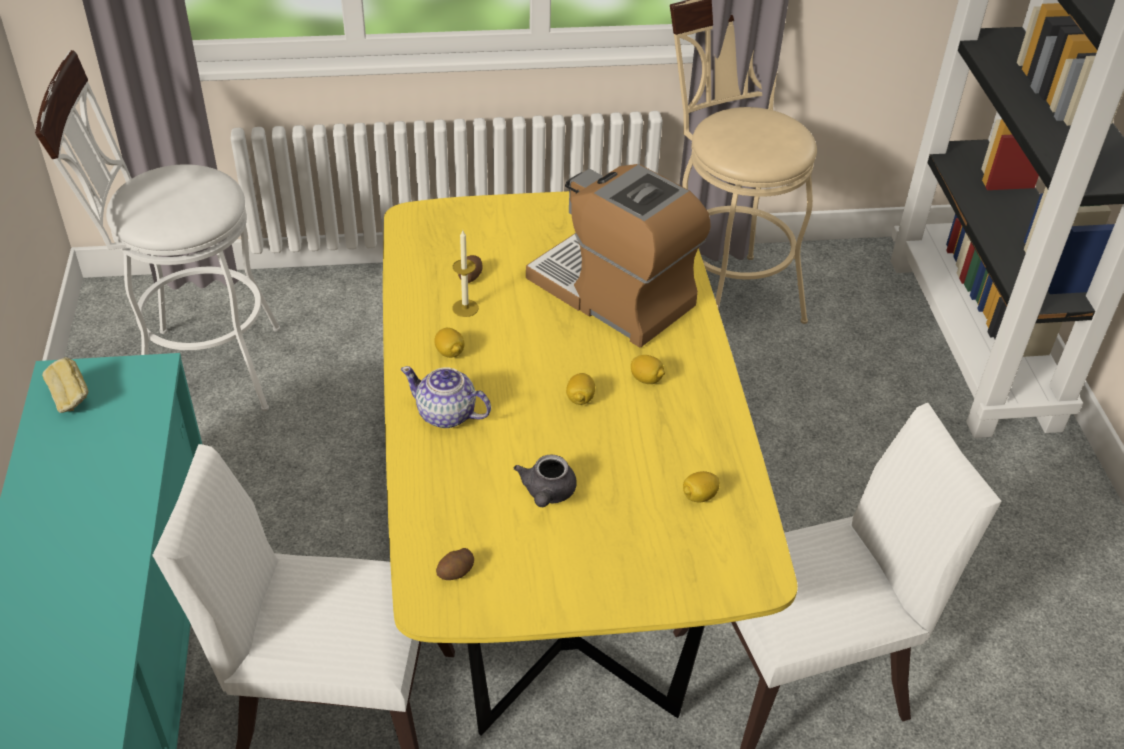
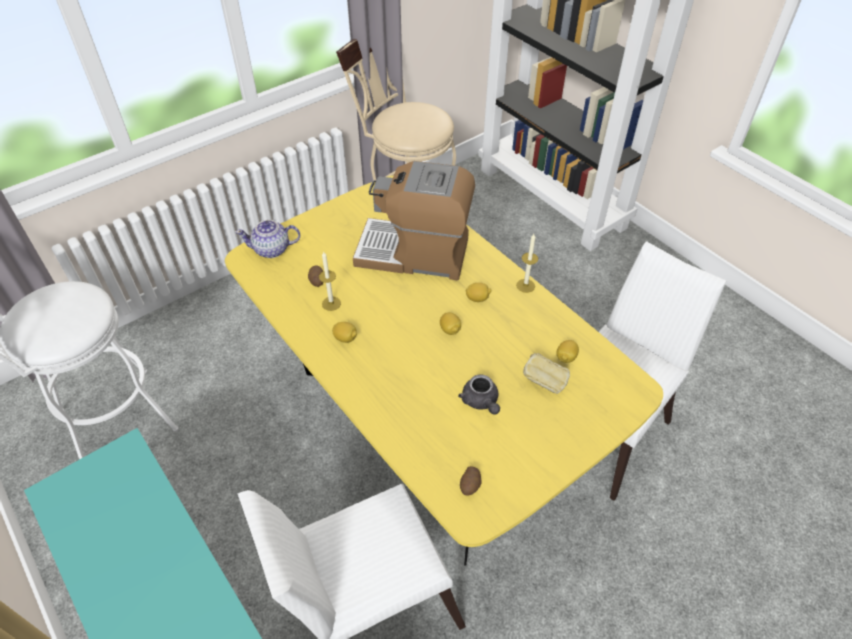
camera: 30 degrees left, 5 degrees up
(71, 400) = (77, 505): bread -> bread (544, 382)
(447, 414) = (378, 381): teapot -> teapot (272, 250)
(723, 391) = (525, 285): none -> candle

